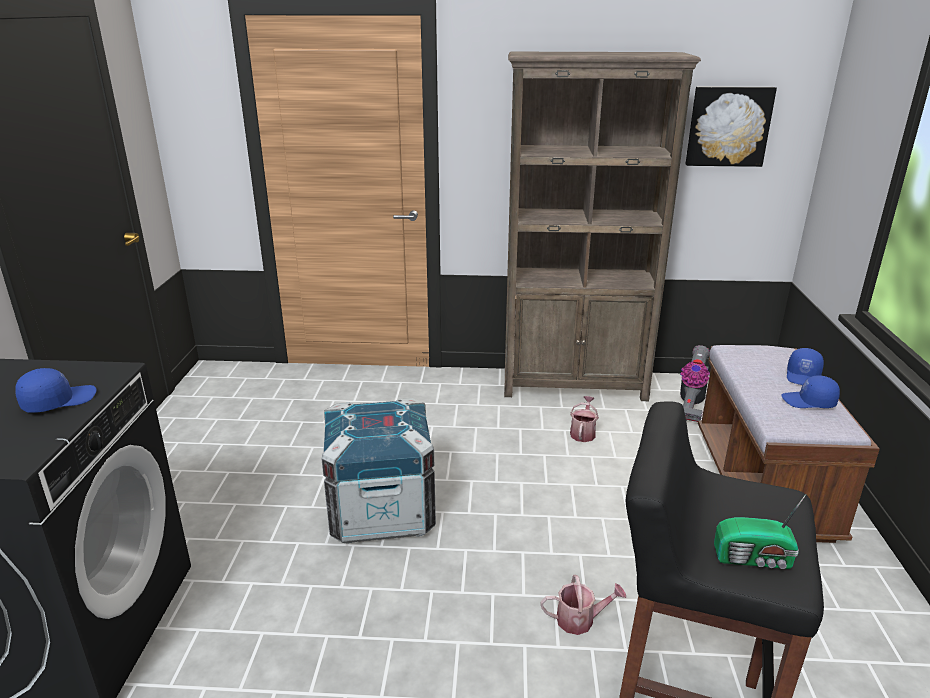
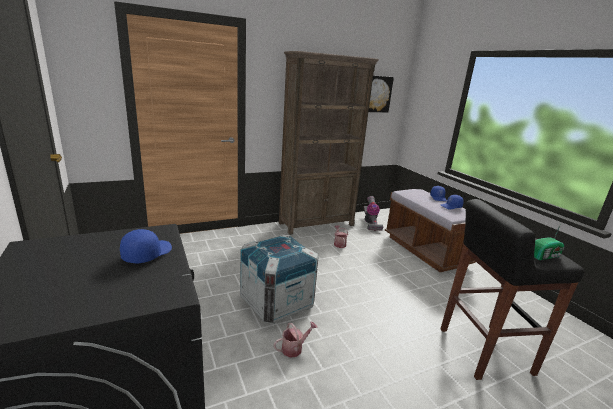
camera: 30 degrees left, 5 degrees down
(580, 620) = (411, 324): watering can -> watering can (294, 348)

